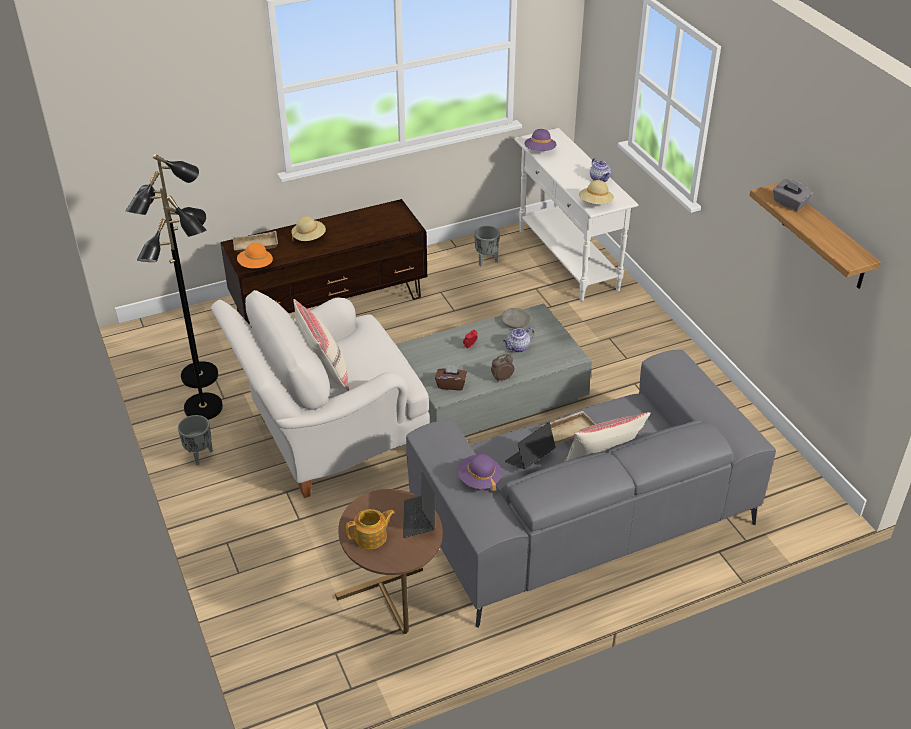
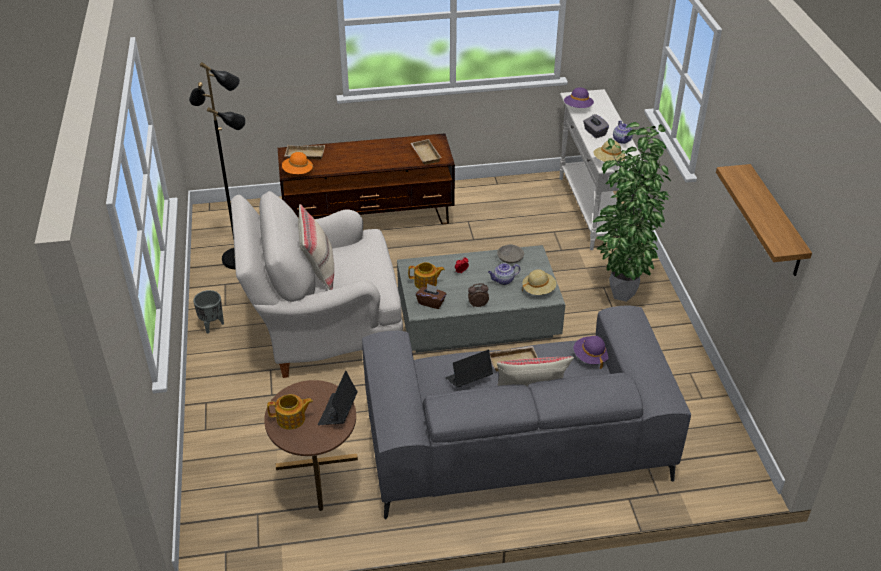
camera: 15 degrees right, 0 degrees up
(203, 409) = (230, 287): black floor lamp -> none
(309, 237) = (352, 155): beige hat -> beige hat (538, 290)
(389, 225) = (424, 154): none -> beige tray
(437, 364) = (426, 283): none -> teapot
(479, 479) = (406, 388): purple hat -> purple hat (591, 357)
(486, 260) = (519, 200): grey planter -> none
(628, 340) = (620, 292): none -> potted plant
(789, 203) = (748, 185): grey tissue box -> grey tissue box (594, 132)

